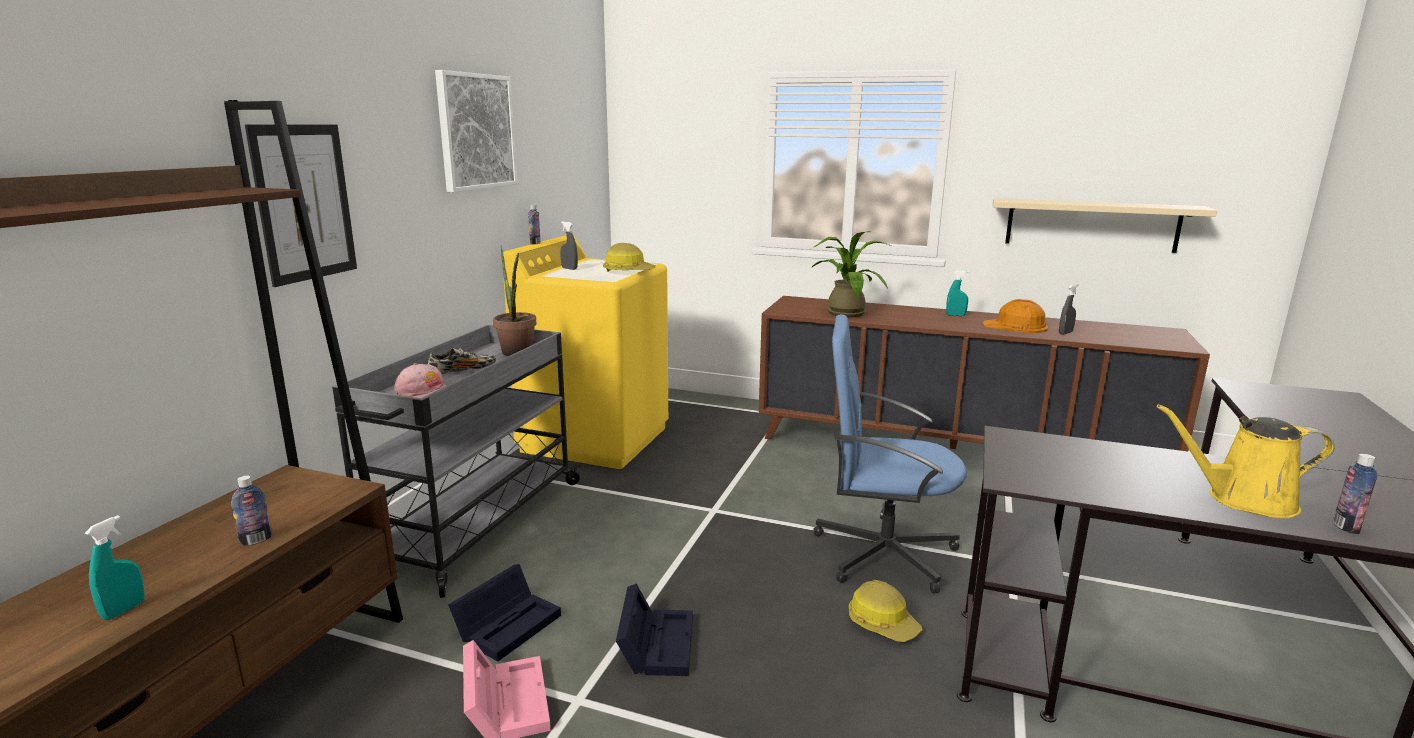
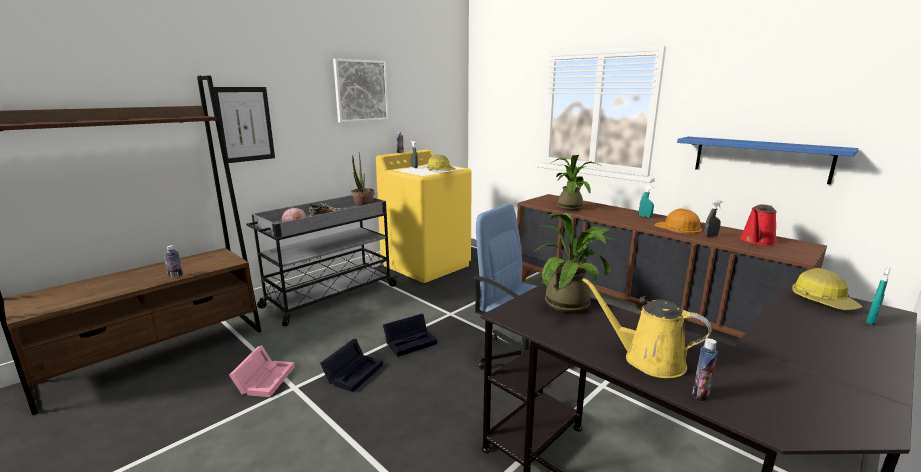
camera: 25 degrees right, 0 degrees up
(124, 610) = (106, 292): turquoise spray bottle -> turquoise spray bottle (871, 321)
(509, 624) = (300, 345): black storage box -> black storage box (411, 341)
(882, 623) = (481, 396): hard hat -> hard hat (822, 301)
(1061, 447) = (572, 303): none -> potted plant
(1091, 225) = (760, 159): beige shelf -> blue shelf
(1118, 333) = (757, 241): none -> red watering can

